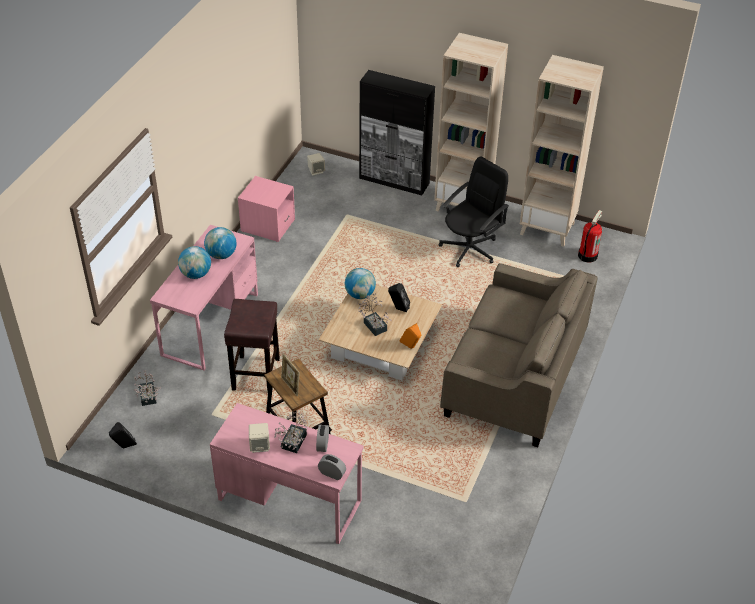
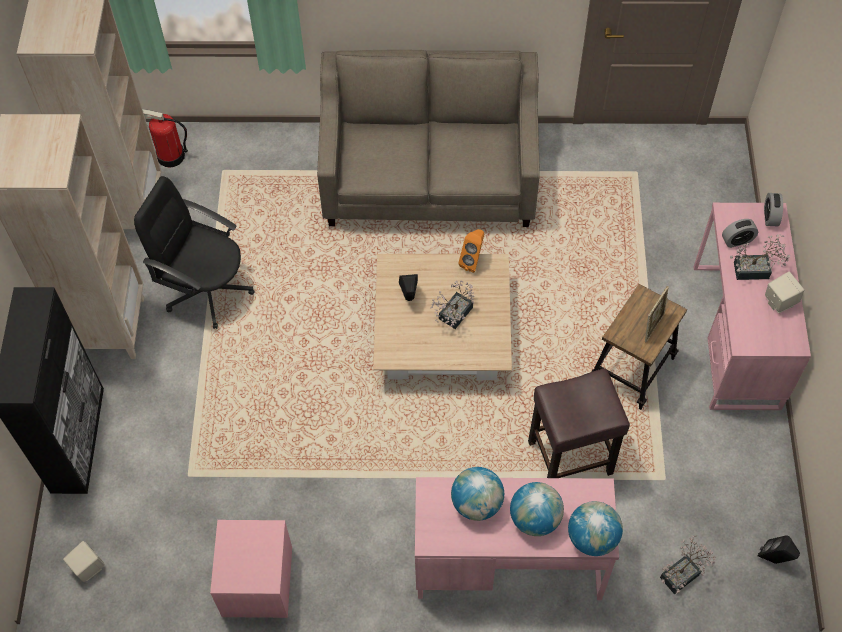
camera: 110 degrees left, 15 degrees up
(360, 294) = (403, 353): globe -> globe (592, 538)

